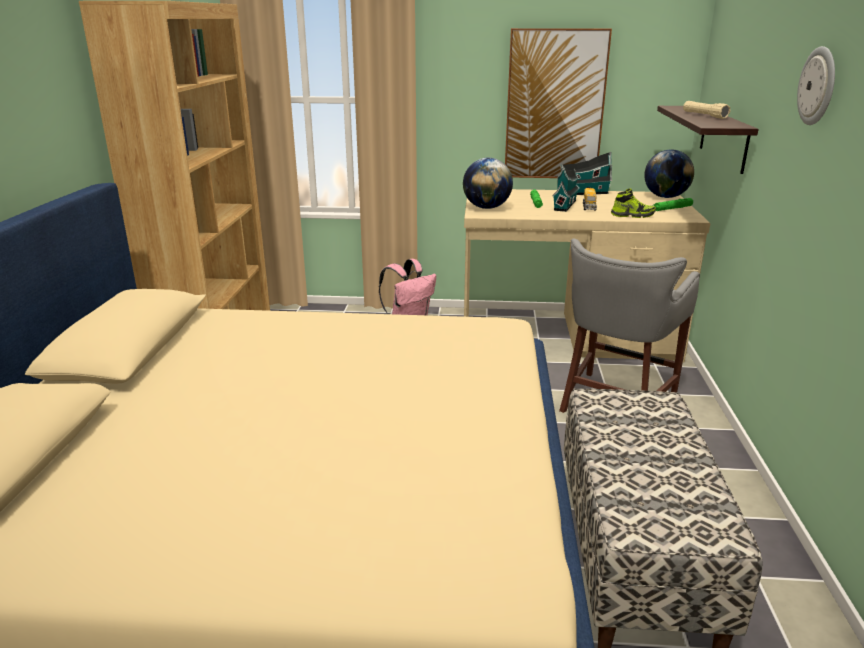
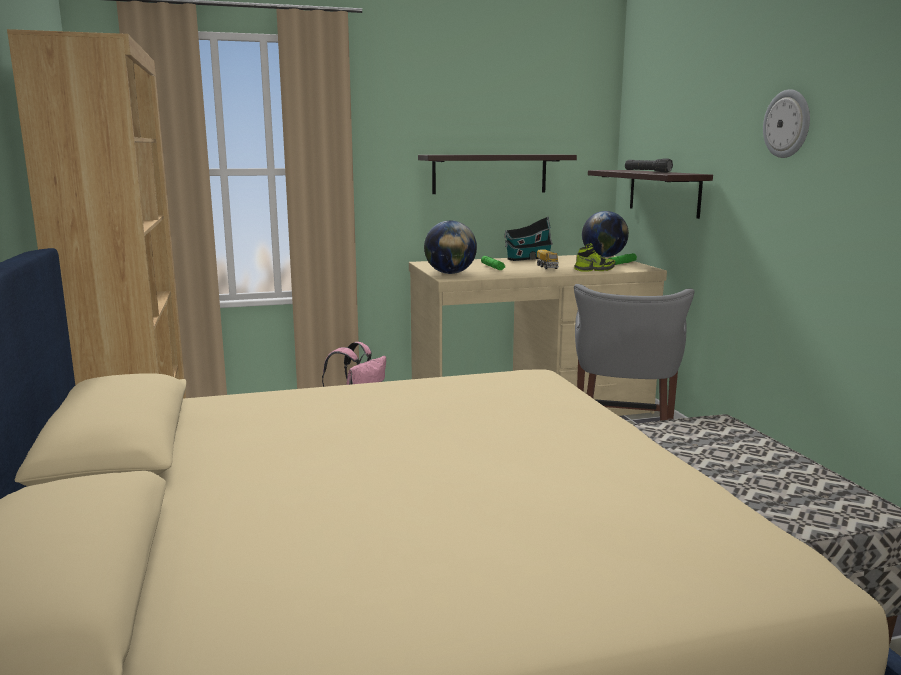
camera: 20 degrees left, 10 degrees down
(555, 105) = (489, 174): picture -> shelf
(565, 205) = (522, 267): toy house -> none
(704, 116) = (647, 171): beige flashlight -> black flashlight

